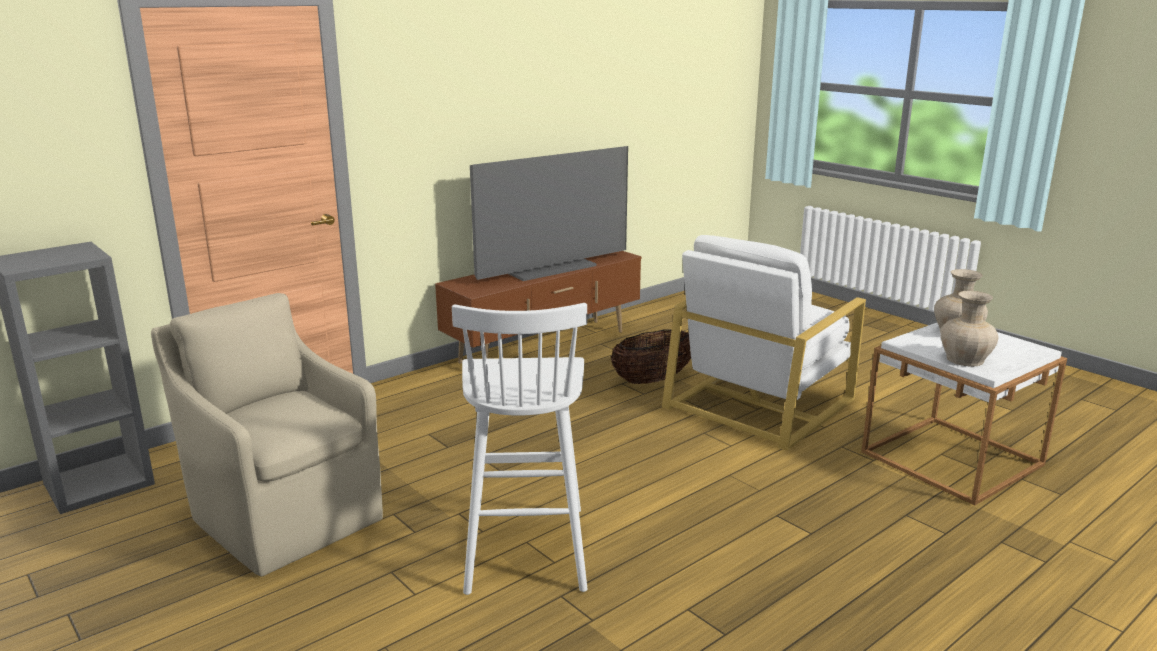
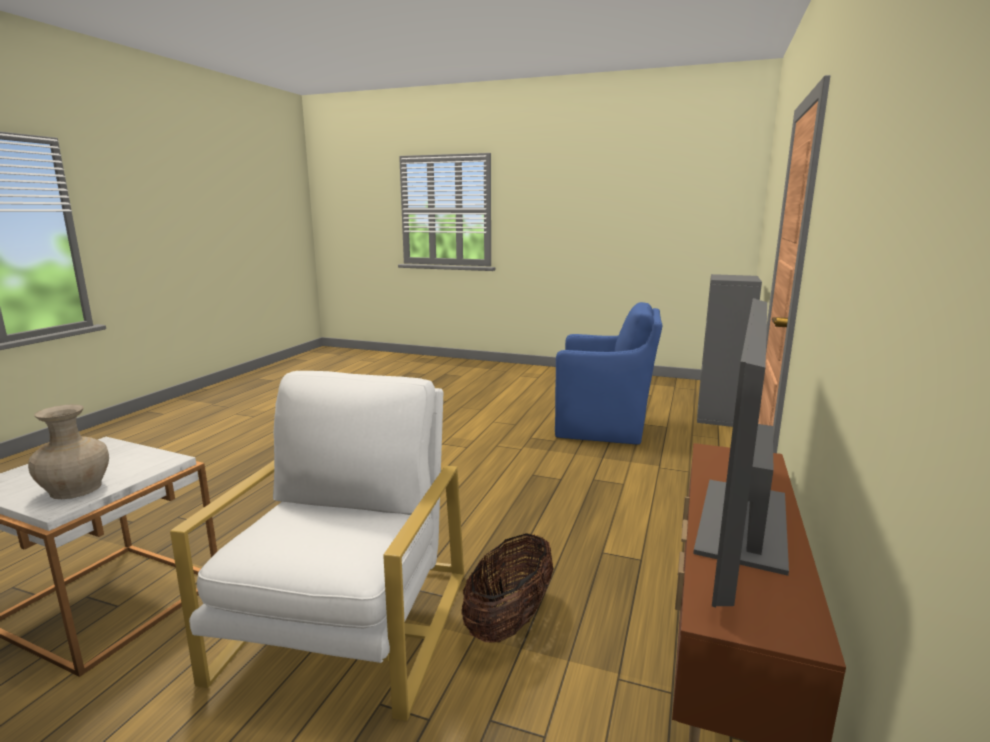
camera: 150 degrees right, 5 degrees down
(285, 516) = (604, 427): beige armchair -> blue armchair
(526, 547) = (464, 445): white stool -> none
(965, 359) = (110, 452): beige vase -> none

